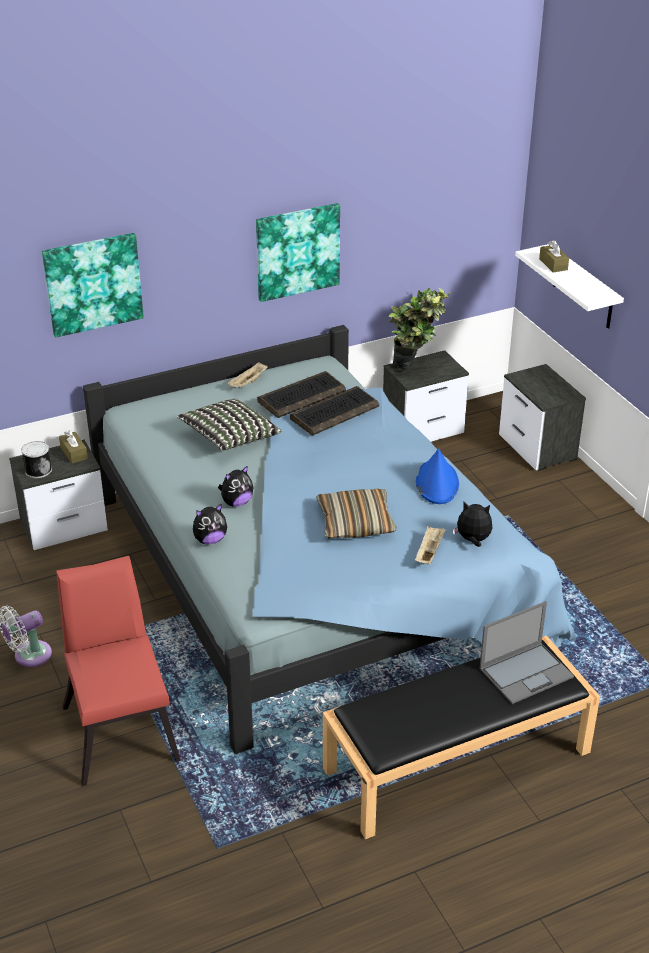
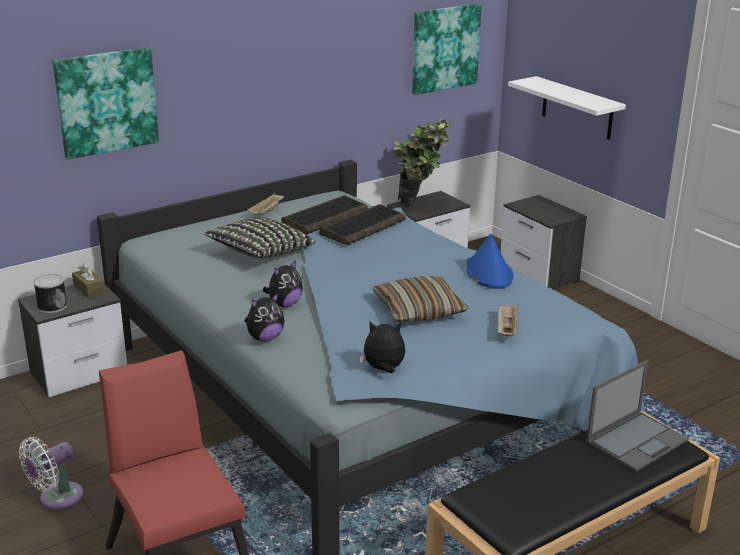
camera: 10 degrees left, 10 degrees down
(297, 251) = (307, 79): picture -> picture (444, 48)
(473, 540) = (547, 315): plush toy -> plush toy (383, 369)
(553, 264) = (548, 87): brown tissue box -> none

